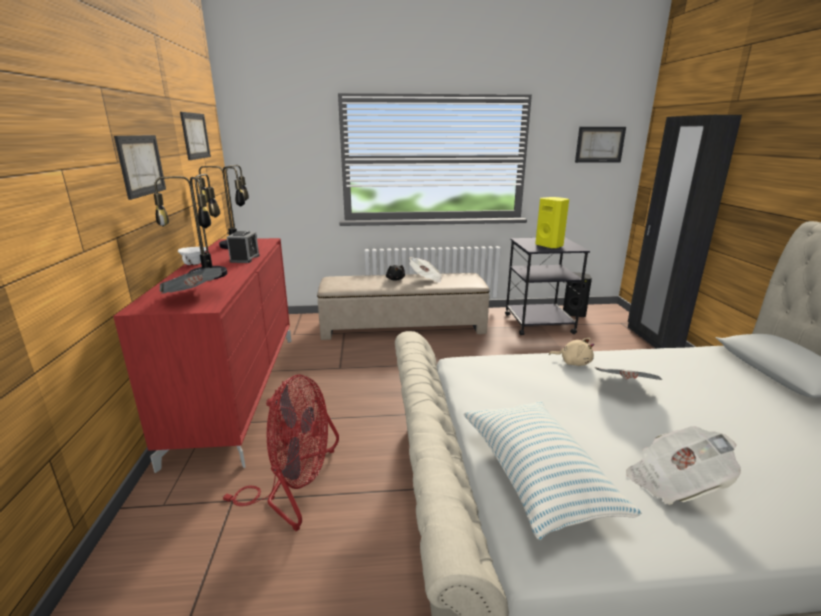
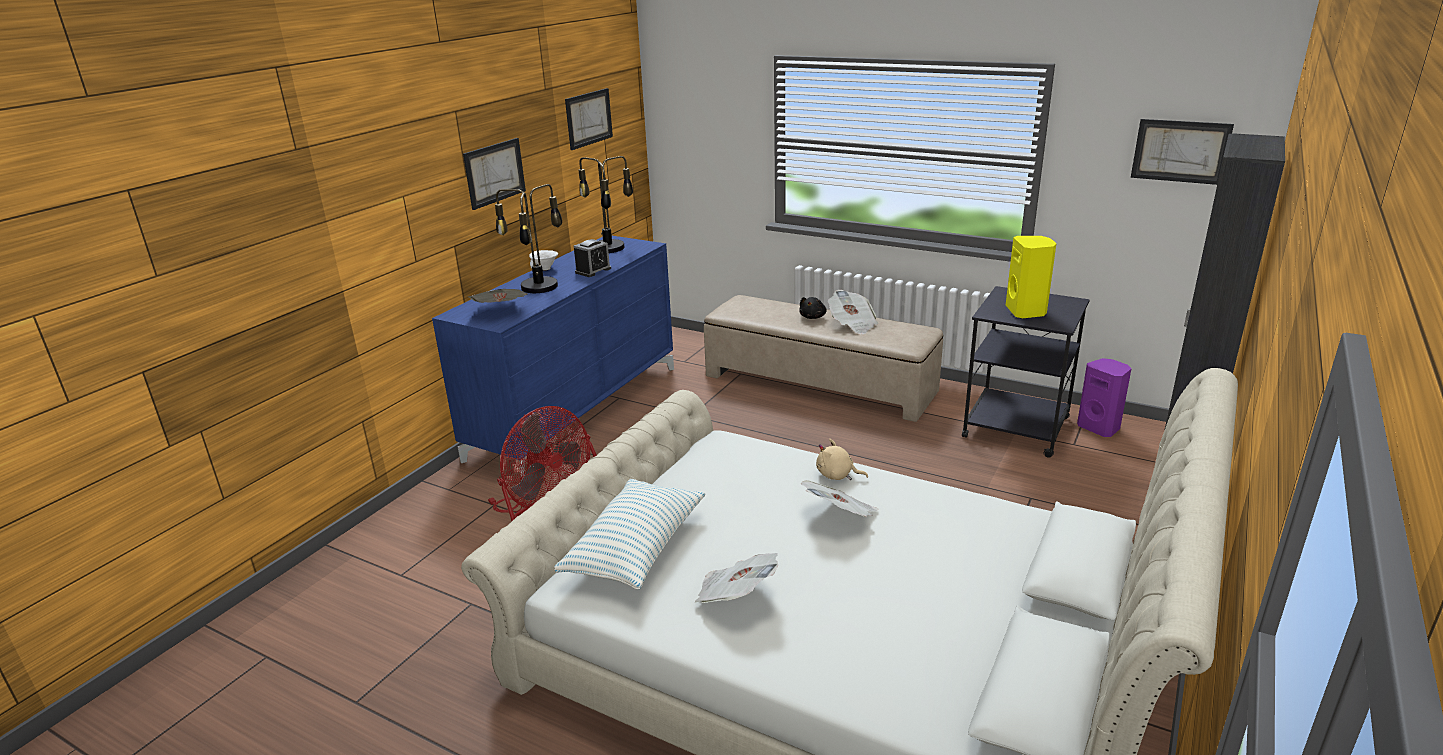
camera: 35 degrees right, 5 degrees up
(238, 391) = (576, 411): red dresser -> blue dresser
(573, 362) = (837, 475): beige plush toy -> beige plush toy turned 135 degrees clockwise
(574, 313) = (1099, 427): black speaker -> purple speaker

